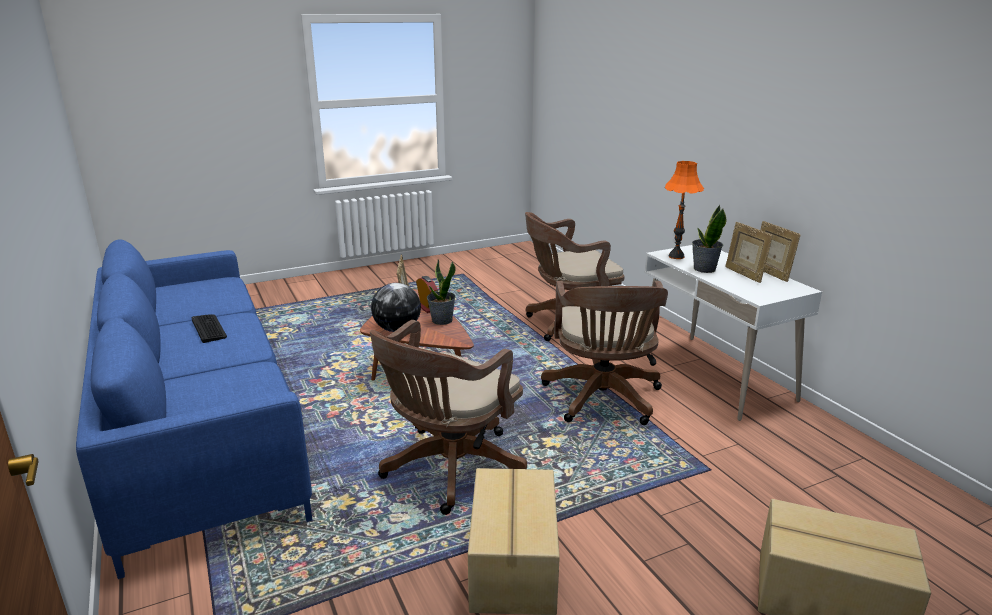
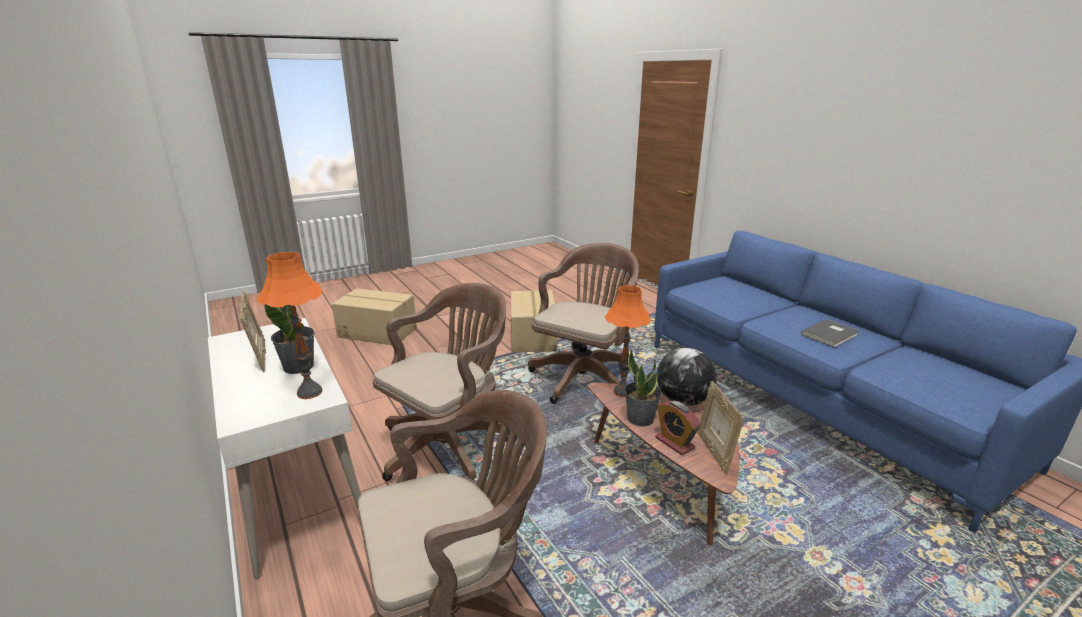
camera: 175 degrees right, 0 degrees up
(209, 328) = (831, 335): keyboard -> grey book
(444, 338) = (622, 392): none -> orange table lamp
(603, 400) = (450, 444): brown office chair -> brown office chair turned 45 degrees clockwise
(770, 274) = (222, 361): picture frame -> none

